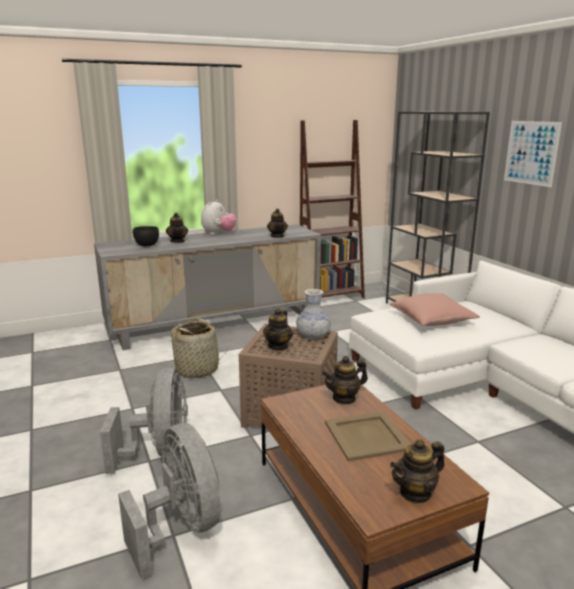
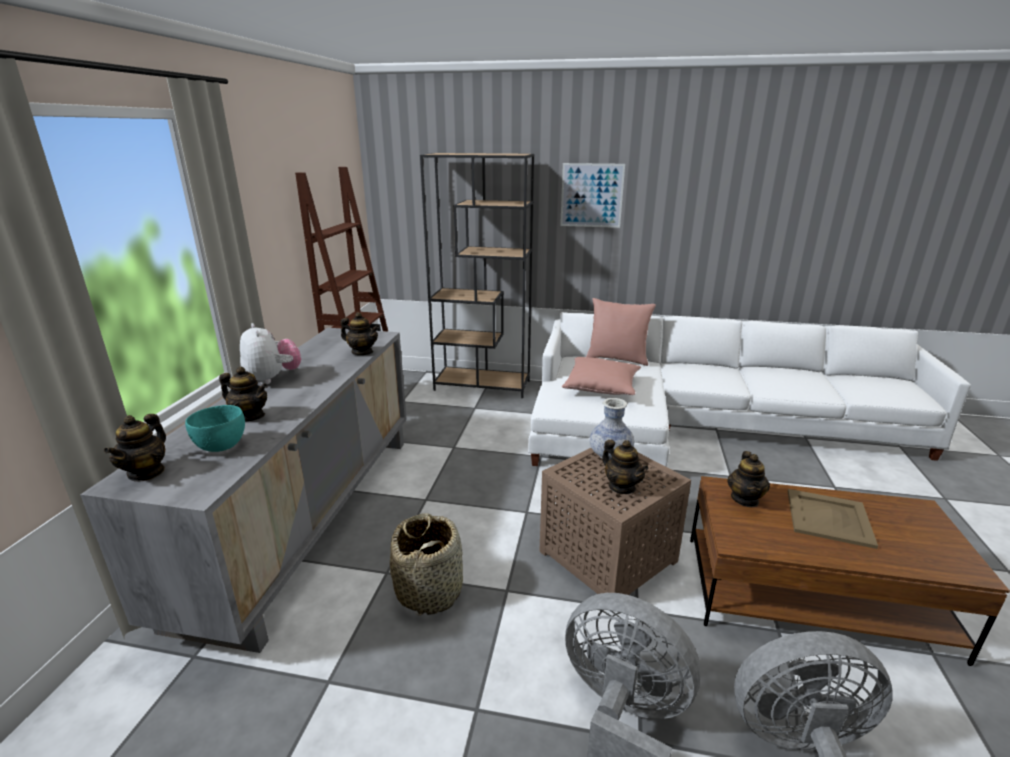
camera: 55 degrees left, 5 degrees up
(147, 245) = (222, 446): black bowl -> turquoise bowl
(415, 493) = (936, 535): teapot -> teapot (146, 472)
(501, 315) = (617, 359): none -> pink pillow

